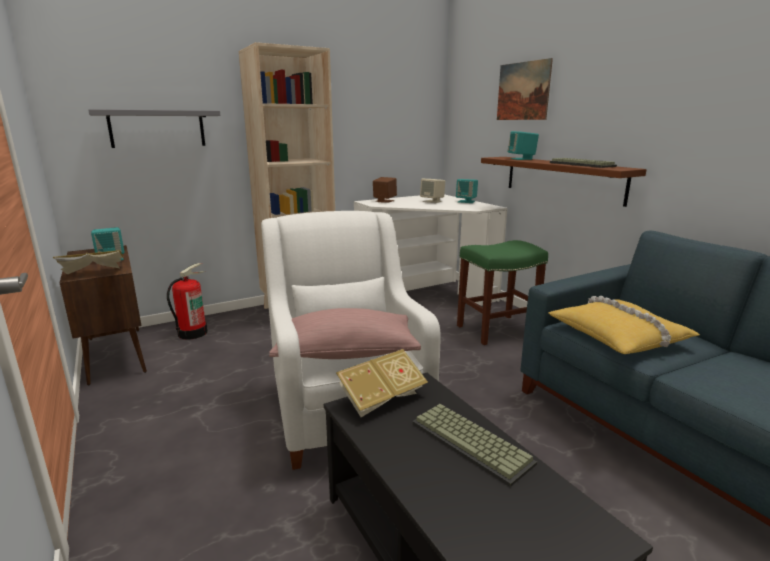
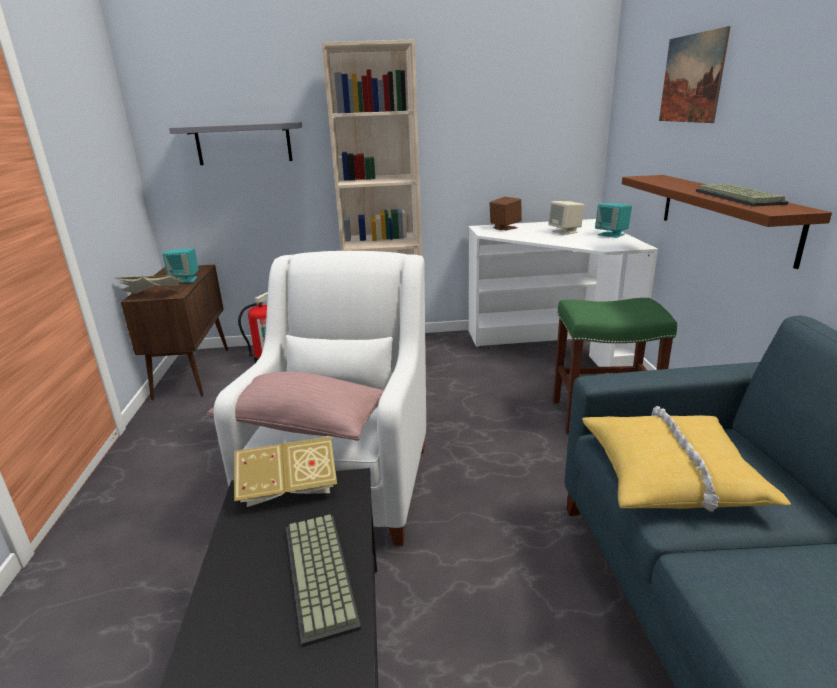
camera: 25 degrees right, 5 degrees up
(521, 159) = (673, 181): turquoise speaker -> none

